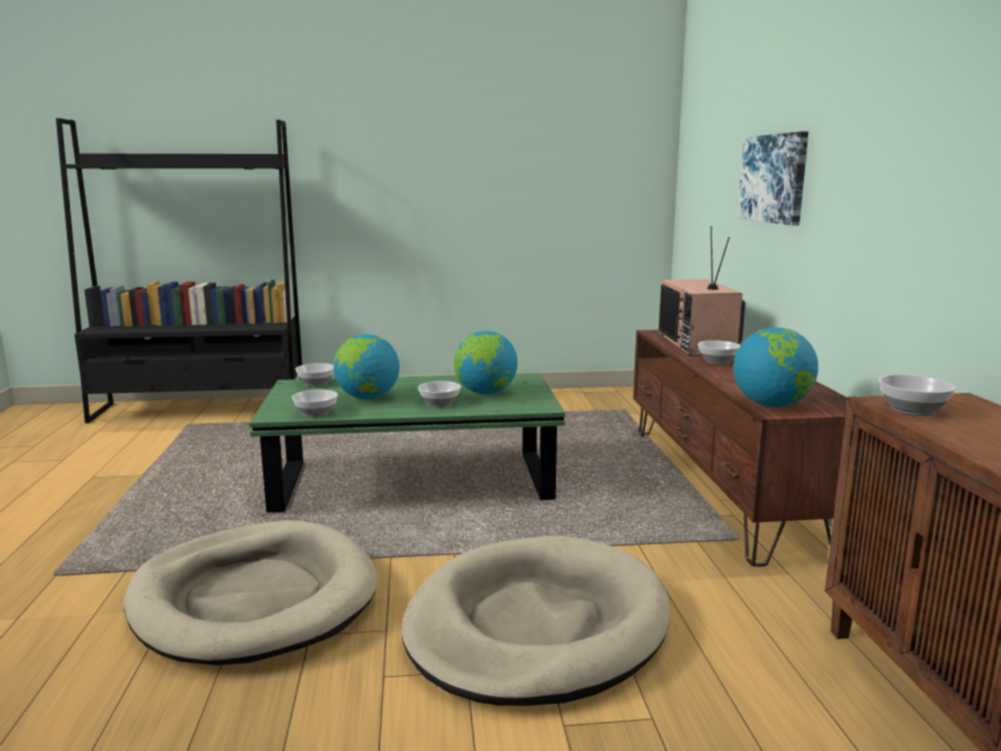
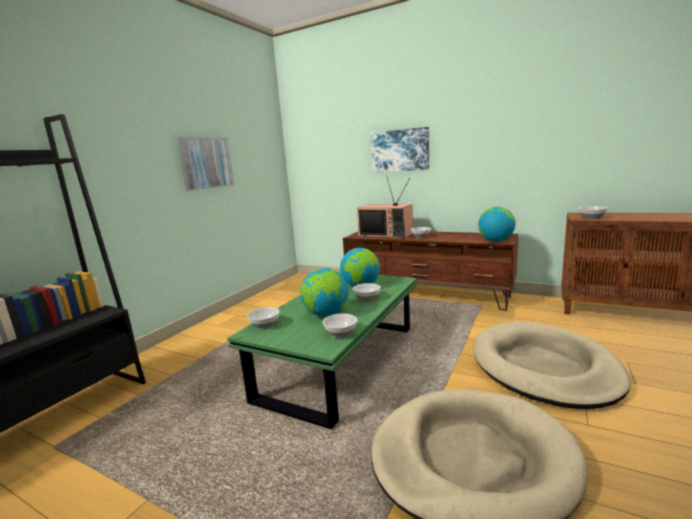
camera: 55 degrees left, 0 degrees up
(489, 175) = (206, 163): none -> picture

